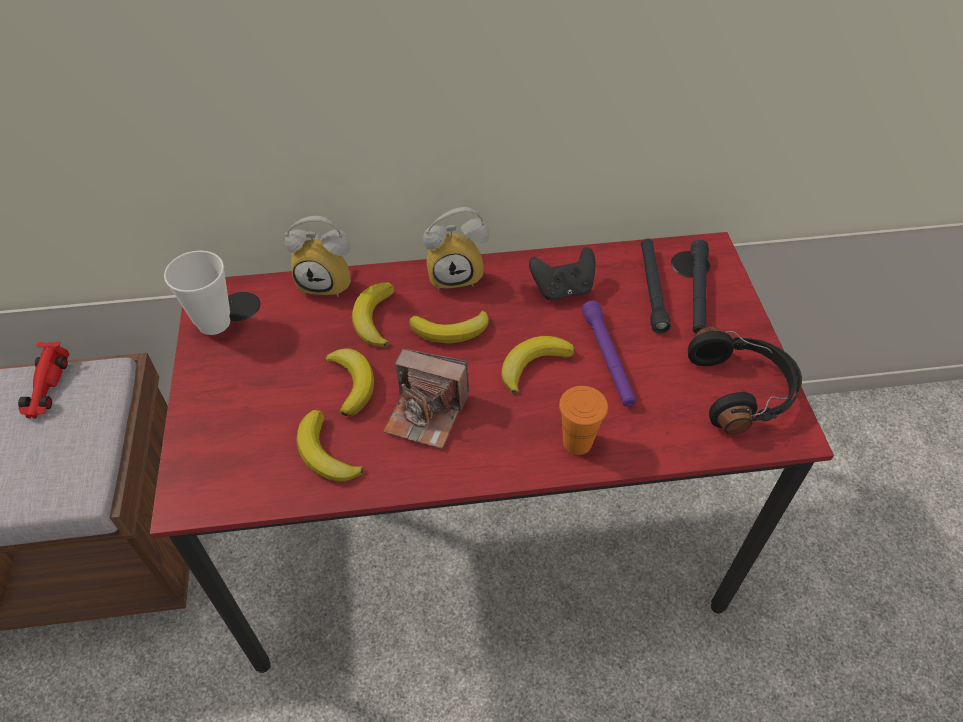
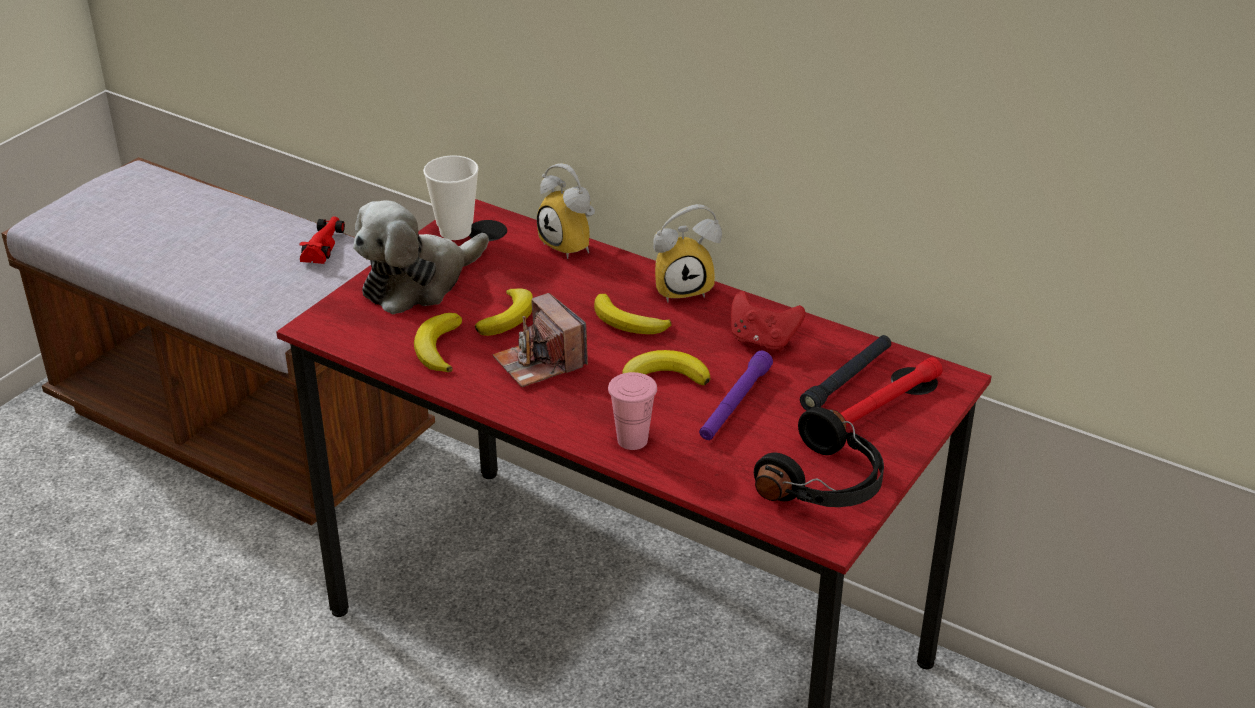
camera: 40 degrees right, 15 degrees down
(46, 386) = (324, 243): red toy car -> red toy car turned 150 degrees clockwise
(235, 395) = (418, 283): none -> plush toy
(374, 318) = (577, 285): banana -> none
(456, 274) = (684, 288): alarm clock -> alarm clock turned 45 degrees counterclockwise
(562, 289) = (762, 341): black game controller -> red game controller
(577, 442) = (632, 440): orange cup -> pink cup
(697, 292) = (887, 402): black flashlight -> red flashlight

